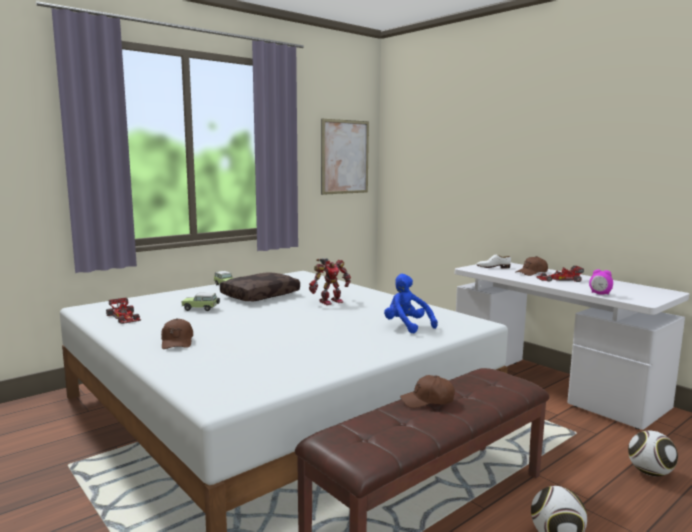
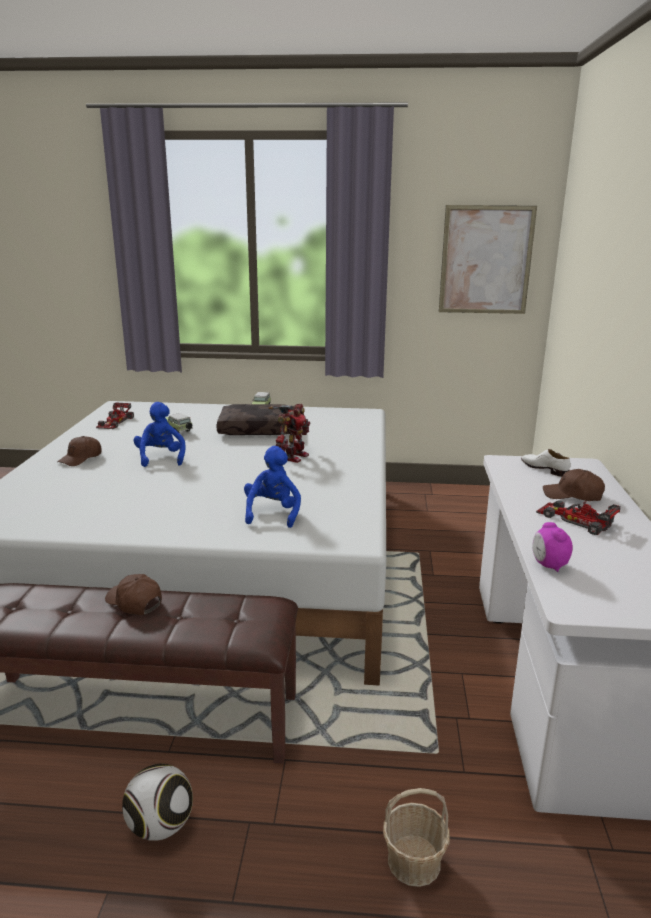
camera: 45 degrees right, 10 degrees up
(244, 324) = (161, 458): none -> blue plush toy
(330, 301) = (293, 456): toy robot -> toy robot turned 75 degrees counterclockwise
(650, 473) = (414, 861): football -> basket

